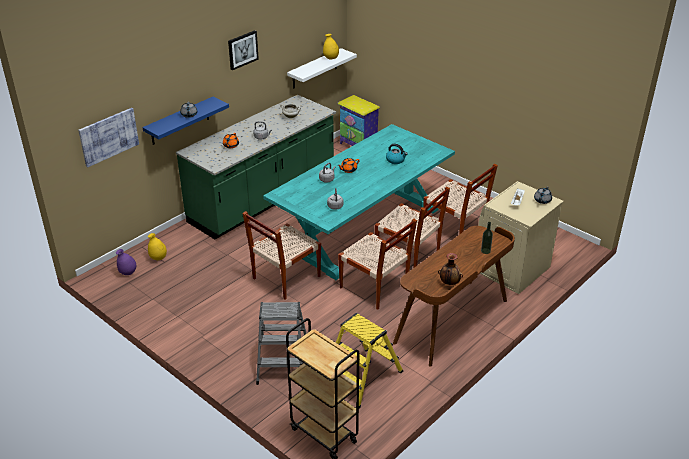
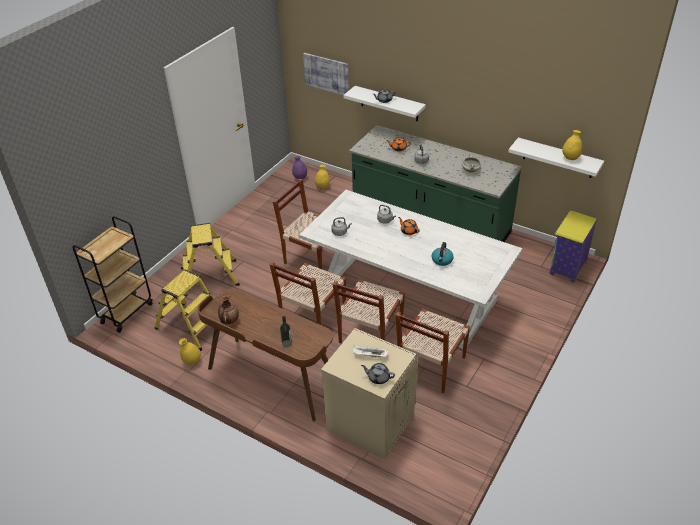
camera: 80 degrees right, 5 degrees up
(180, 121) = (389, 104): blue shelf -> white shelf
(242, 49) = (466, 82): picture -> none
(282, 359) = (209, 276): grey step ladder -> yellow step ladder
(362, 228) = (406, 295): turquoise dining table -> white dining table
(417, 378) = (192, 361): none -> yellow vase

